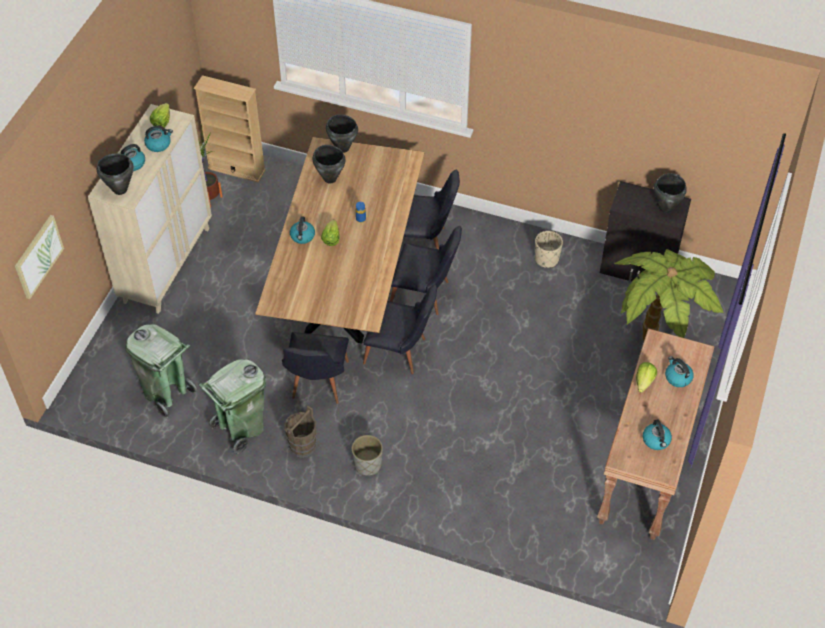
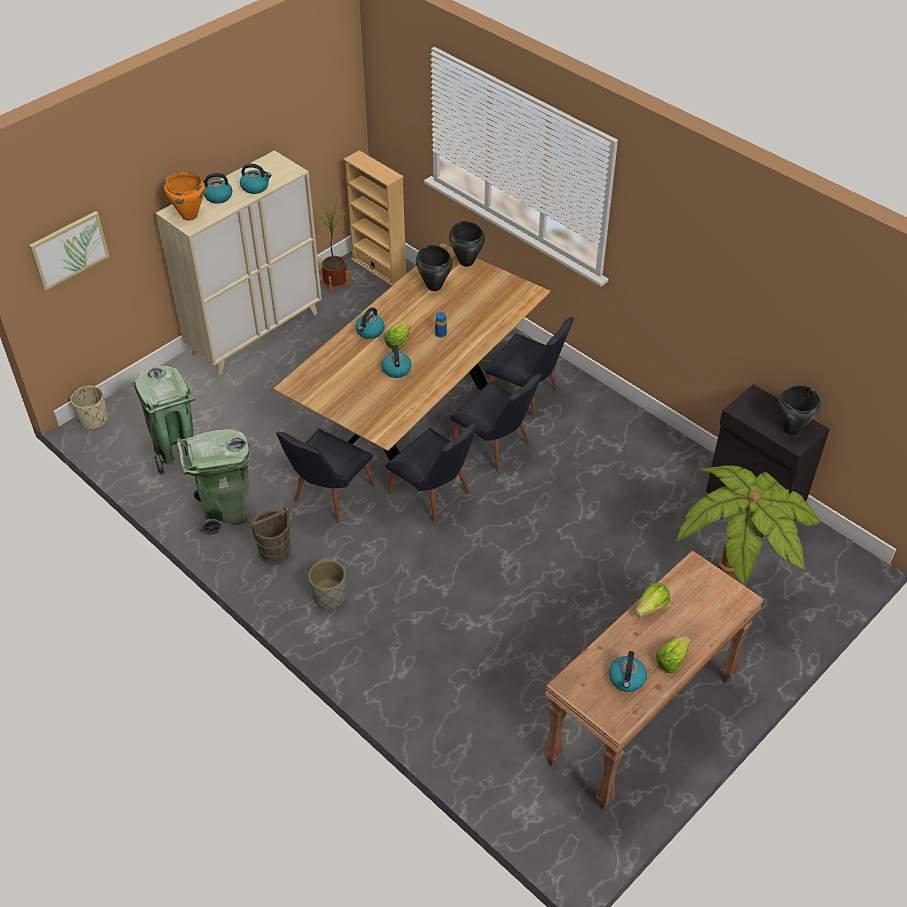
camera: 25 degrees right, 5 degrees down
(120, 189) = (189, 216): black cooking pot -> orange cooking pot
(162, 122) = (273, 168): lettuce -> lettuce (671, 660)
(547, 259) = (652, 457): beige planter -> beige planter (94, 420)
(677, 377) = (696, 617): kettle -> kettle (396, 369)

